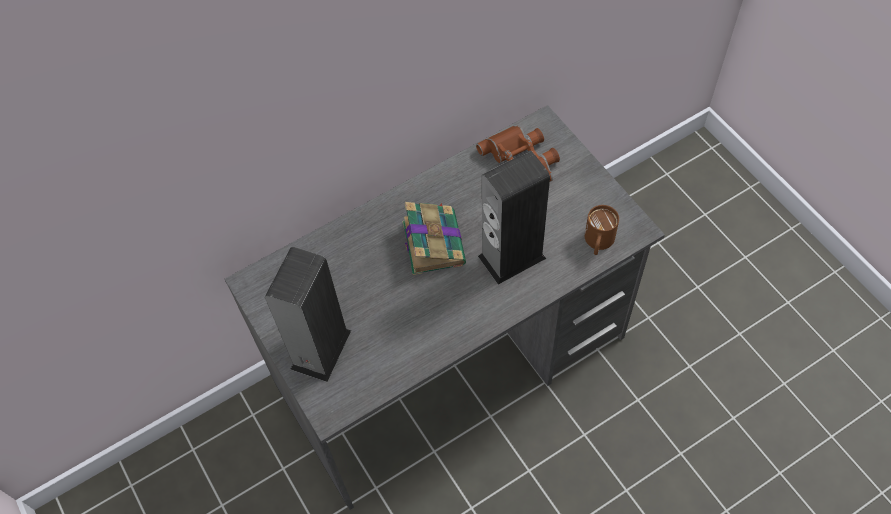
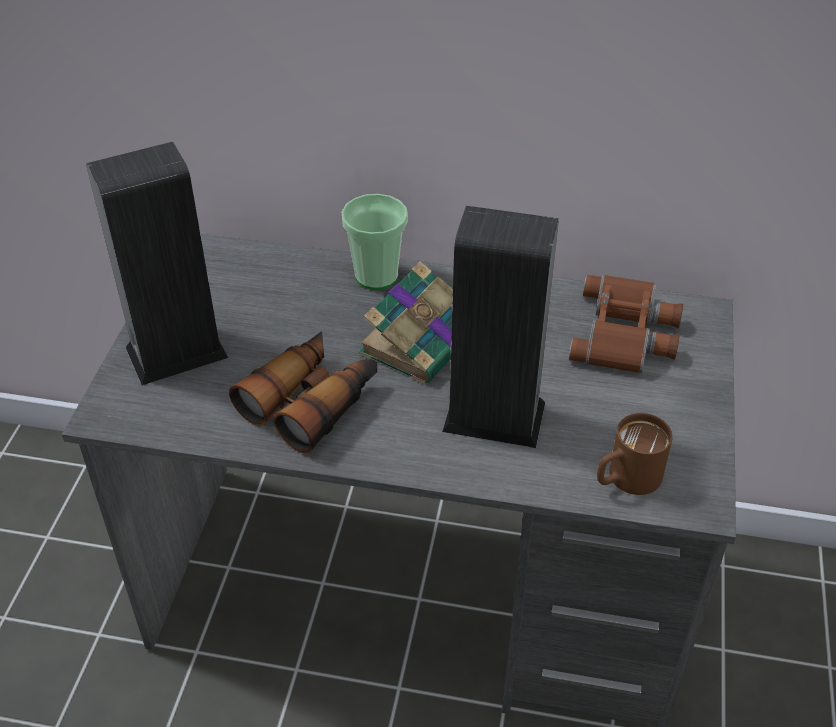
camera: 40 degrees right, 15 degrees down
(368, 222) = (376, 276): none -> cup
(421, 319) = (312, 401): none -> binoculars

